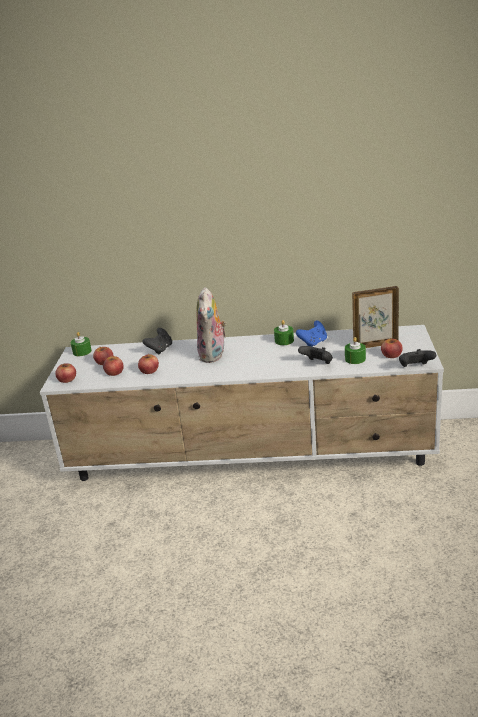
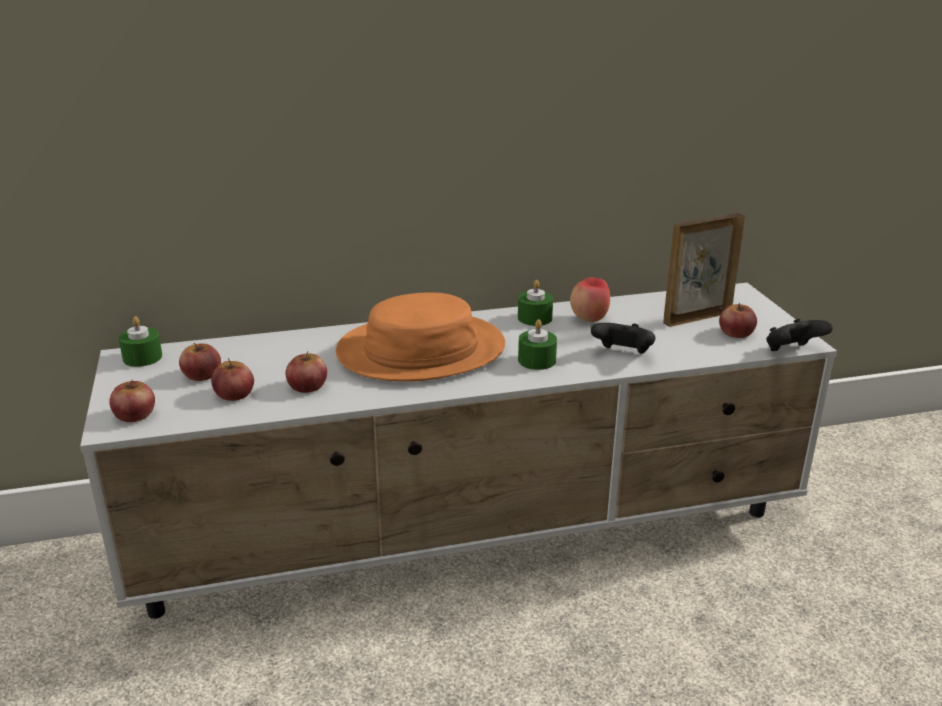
camera: 20 degrees left, 0 degrees up
(160, 349) = (307, 345): black game controller -> none
(214, 355) = (421, 350): plush toy -> orange hat
(313, 343) = (589, 320): blue game controller -> apple
(355, 359) = (681, 342): green candle -> green candle (536, 360)

